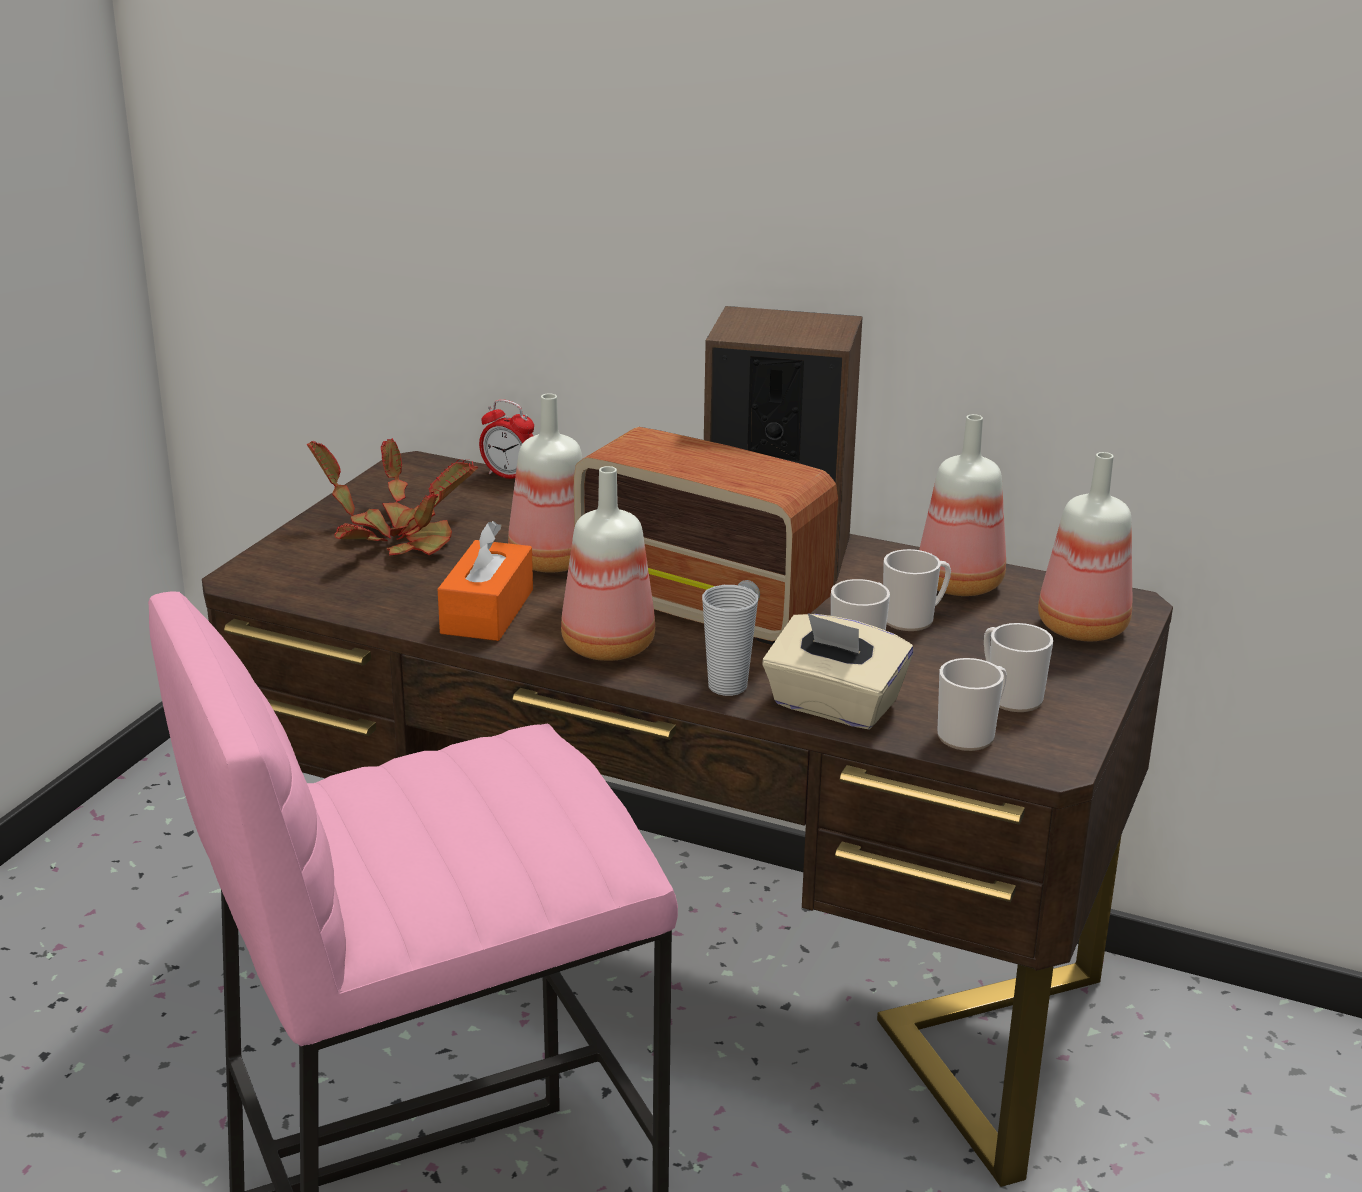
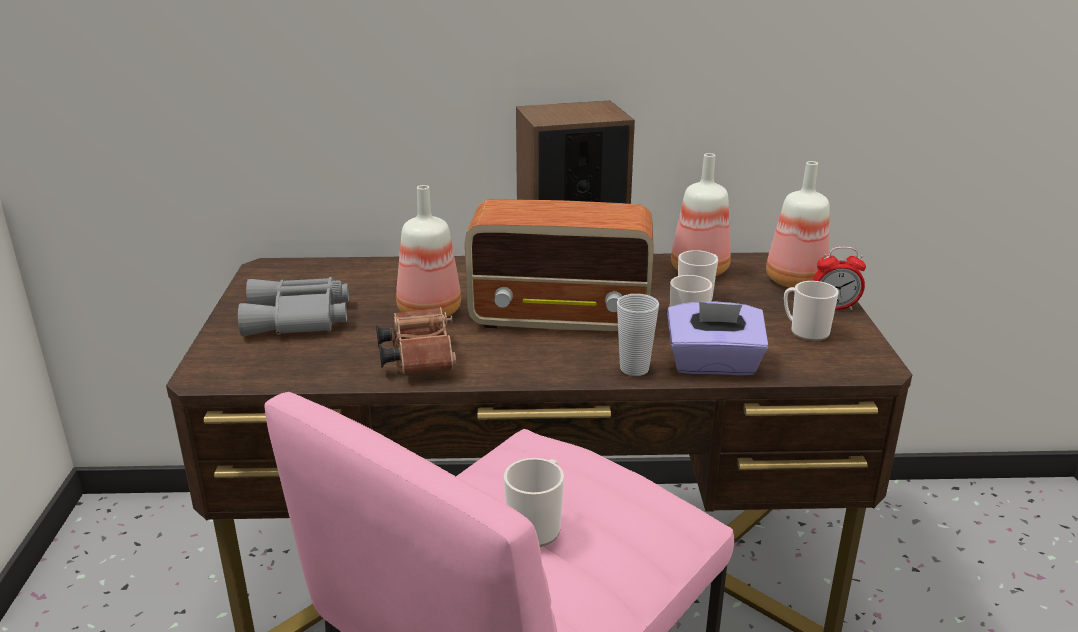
camera: 25 degrees left, 0 degrees up
(396, 536) = (299, 319): potted plant -> grey binoculars
(487, 611) = (418, 357): orange tissue box -> brown binoculars
(509, 476) = (344, 262): alarm clock -> alarm clock (834, 307)
(608, 648) = (529, 362): bottle -> none
(834, 706) = (713, 364): beige tissue box -> purple tissue box
(971, 734) = (812, 361): mug -> mug (537, 526)

